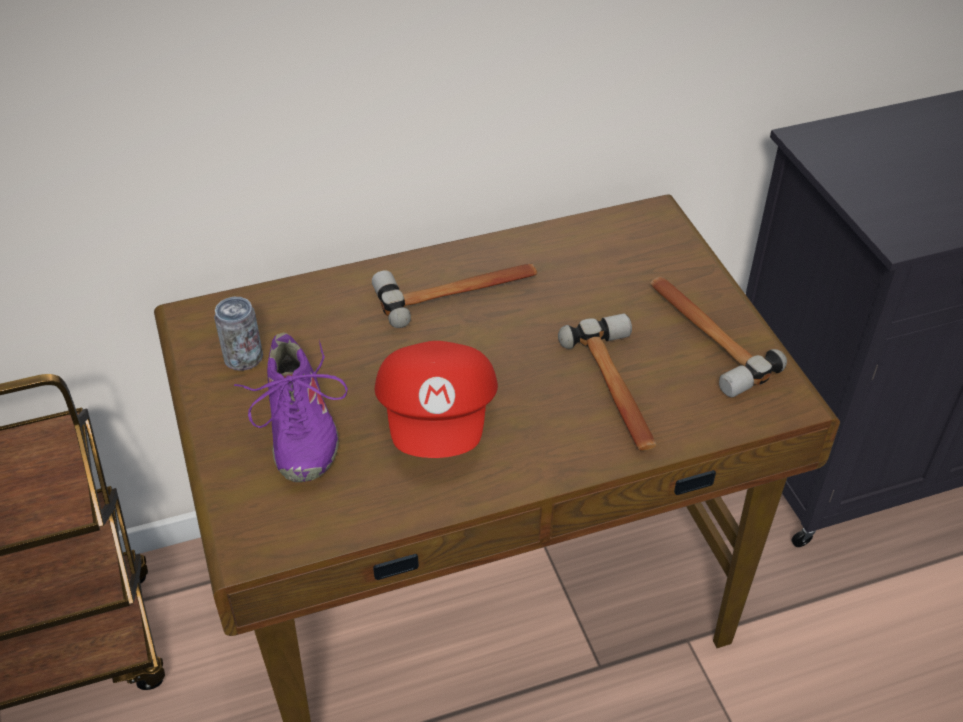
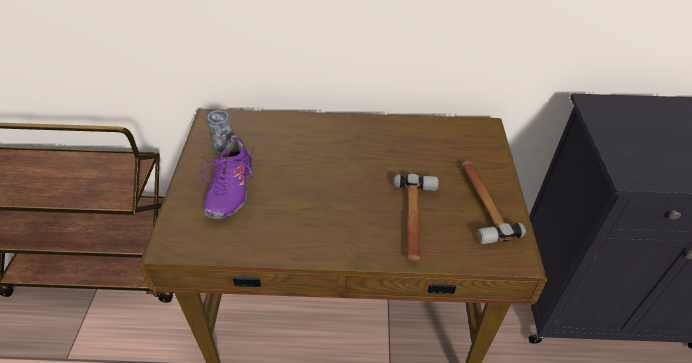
camera: 20 degrees right, 0 degrees up
(439, 418) = (305, 206): red cap -> none
(458, 292) = (352, 141): hammer -> none

